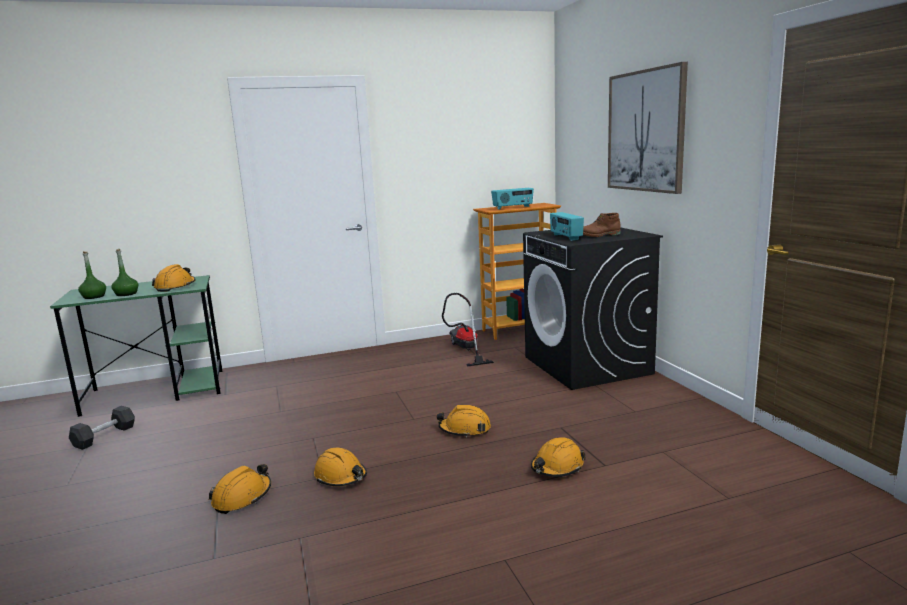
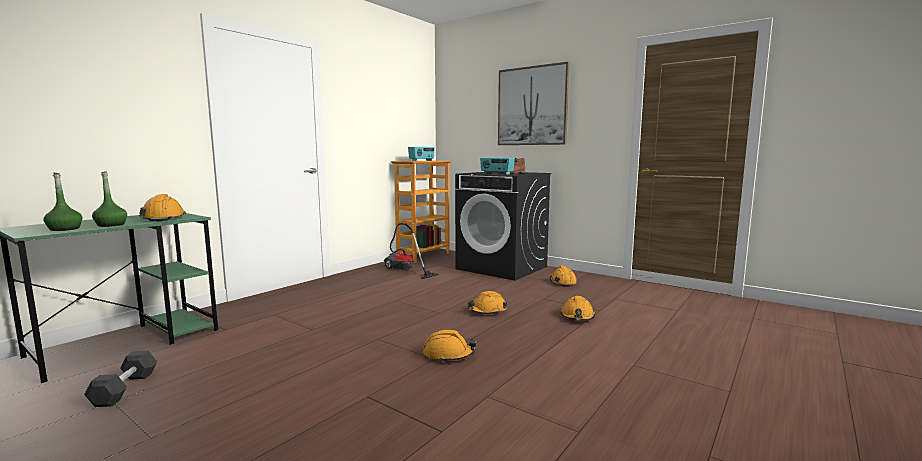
camera: 35 degrees left, 5 degrees down
(242, 497) = (388, 388): orange hard hat -> orange hard hat (563, 282)

